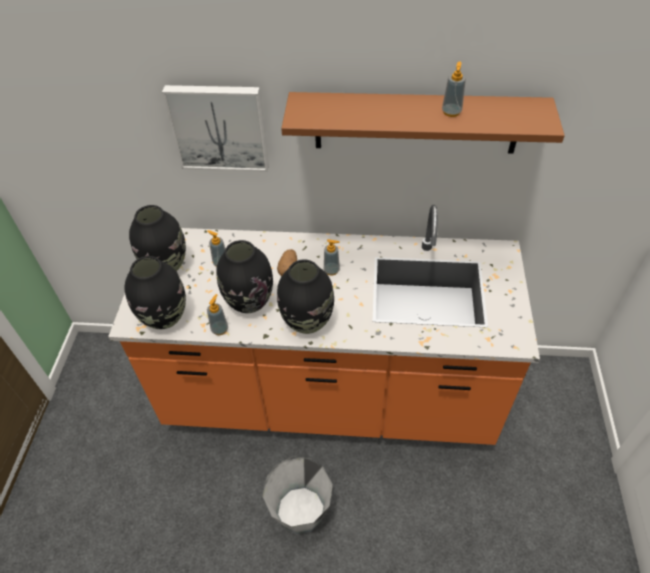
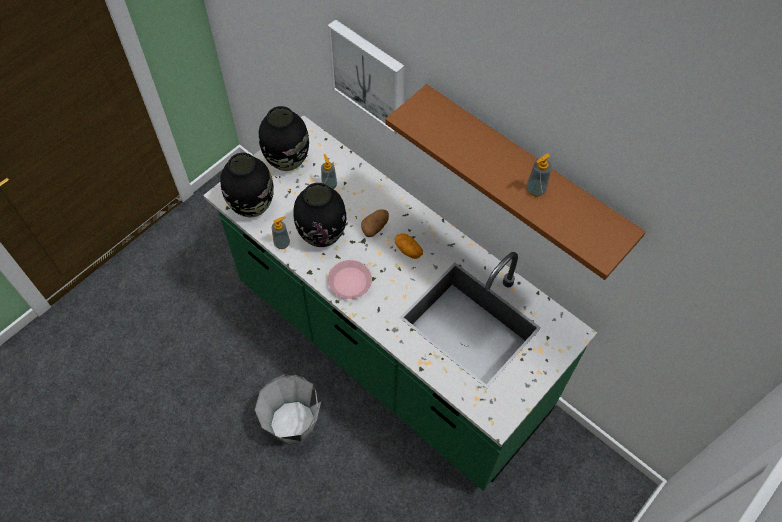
camera: 35 degrees right, 10 degrees up
(307, 322) = (349, 282): black vase -> pink plate
(329, 397) = (389, 350): orange counter -> green counter
(331, 270) = (408, 250): soap dispenser -> potato

